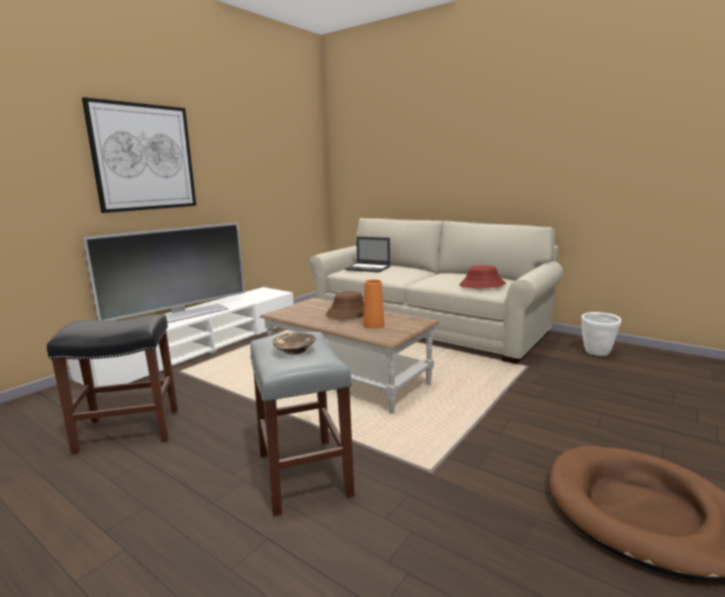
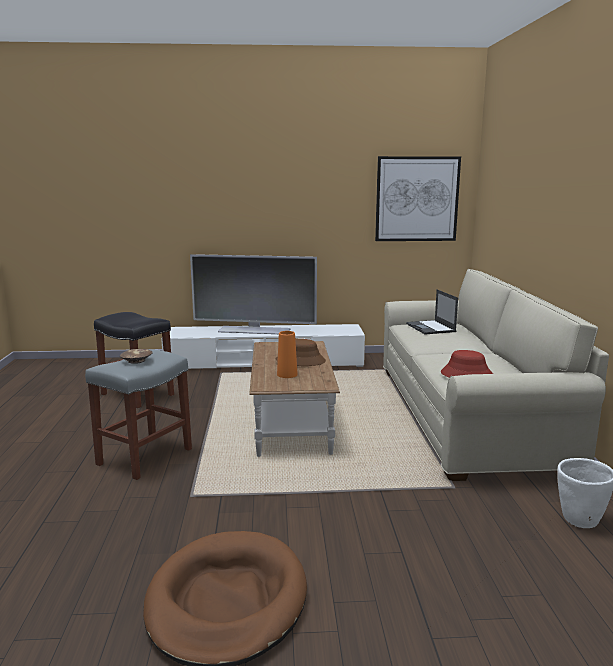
camera: 50 degrees right, 0 degrees up
(144, 157) = (248, 194): picture -> picture (417, 199)

